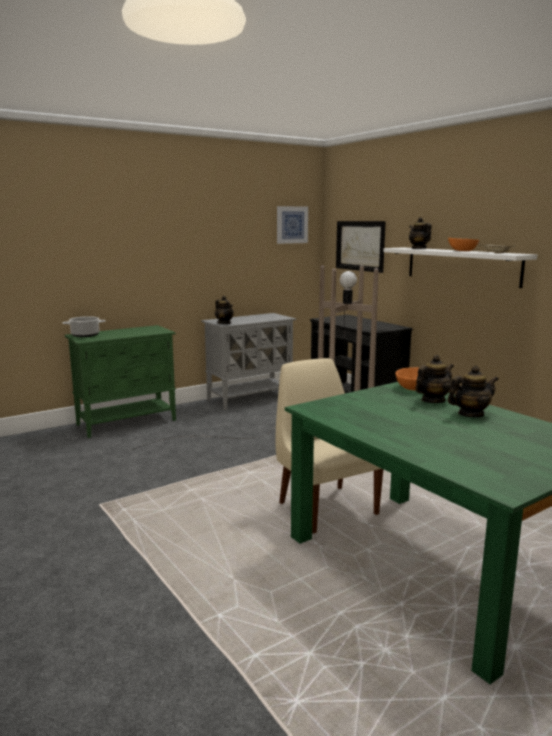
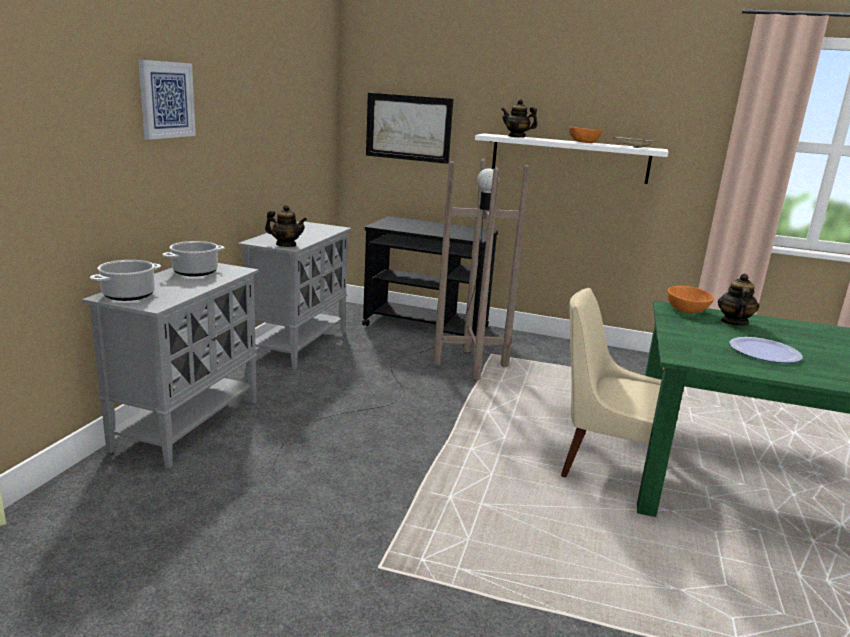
camera: 40 degrees left, 5 degrees up
(127, 422) = (188, 424): green cabinet -> grey cabinet
(140, 330) = (195, 272): none -> cooking pot
(292, 225) = (314, 95): picture -> picture (166, 99)
(392, 418) = (764, 352): none -> plate
(470, 414) = (791, 332): teapot -> none

